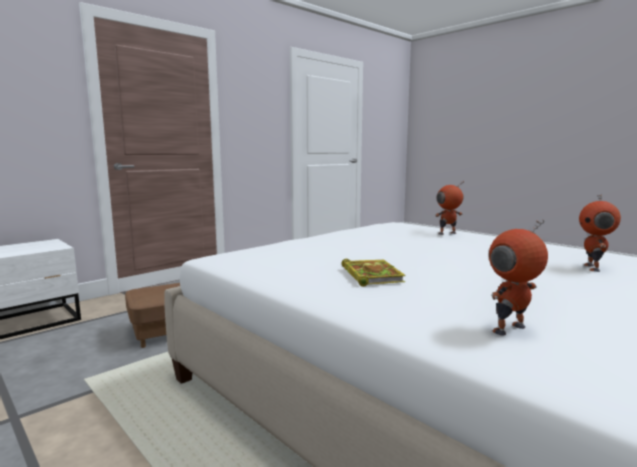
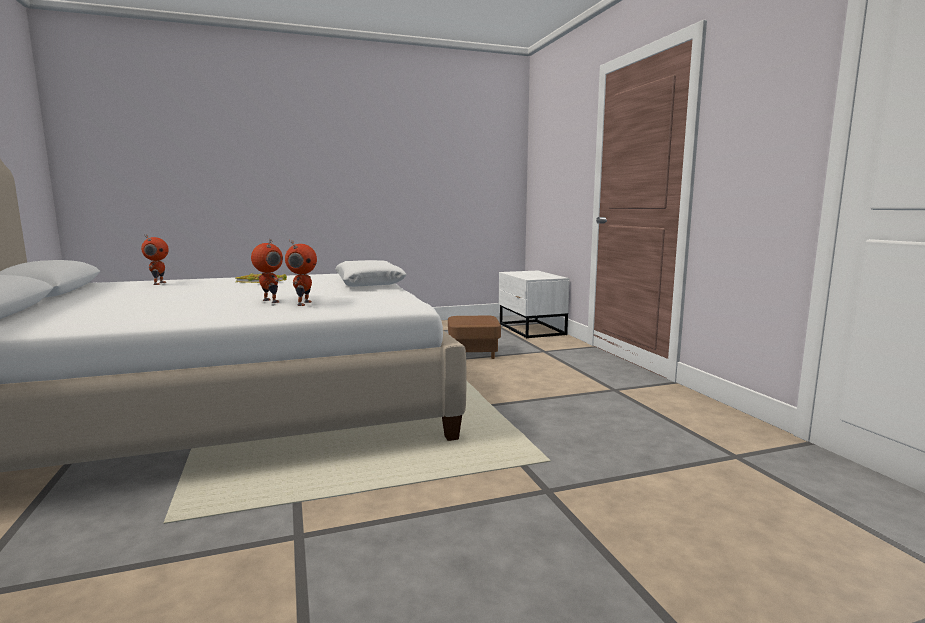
camera: 115 degrees right, 0 degrees up
(318, 240) = (369, 283): none -> white pillow
(593, 268) = (124, 308): toy robot -> toy robot (269, 301)

